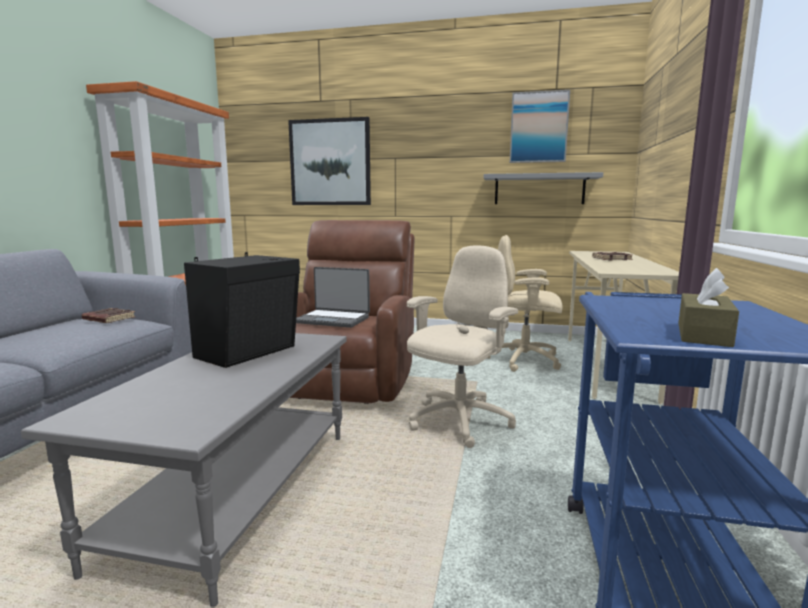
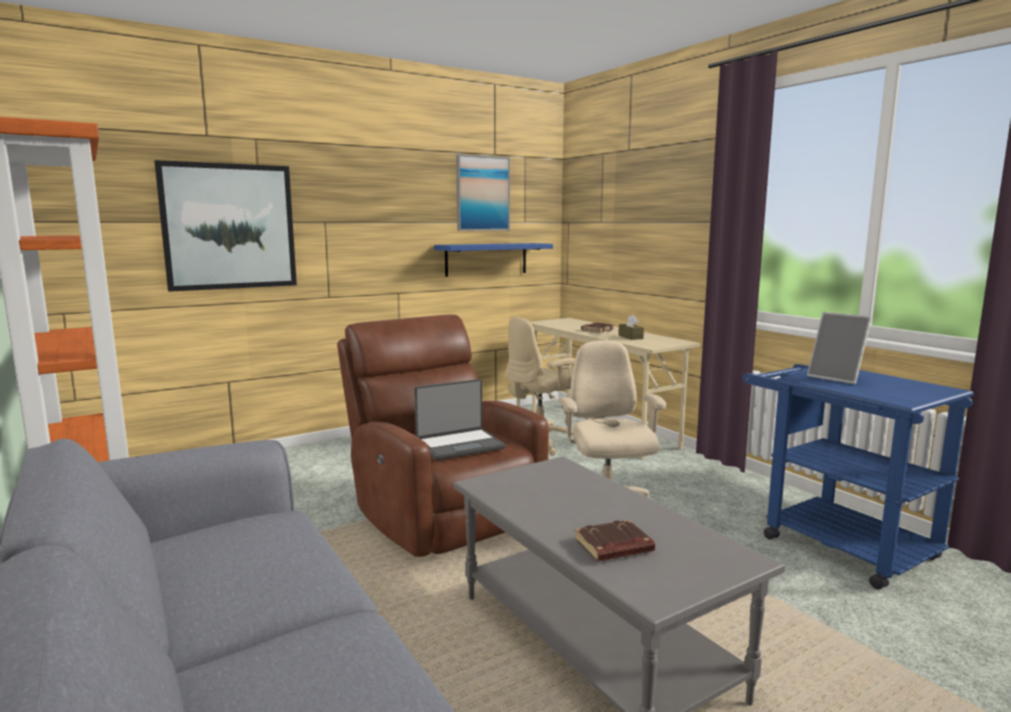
camera: 45 degrees left, 0 degrees up
(108, 319) = (236, 528): brown book -> brown book (613, 547)
(250, 352) = (554, 497): black speaker -> none
(539, 189) = (486, 259): grey shelf -> blue shelf
(671, 306) = (837, 378): none -> picture frame
(703, 334) = (910, 395): brown tissue box -> brown tissue box (630, 337)

